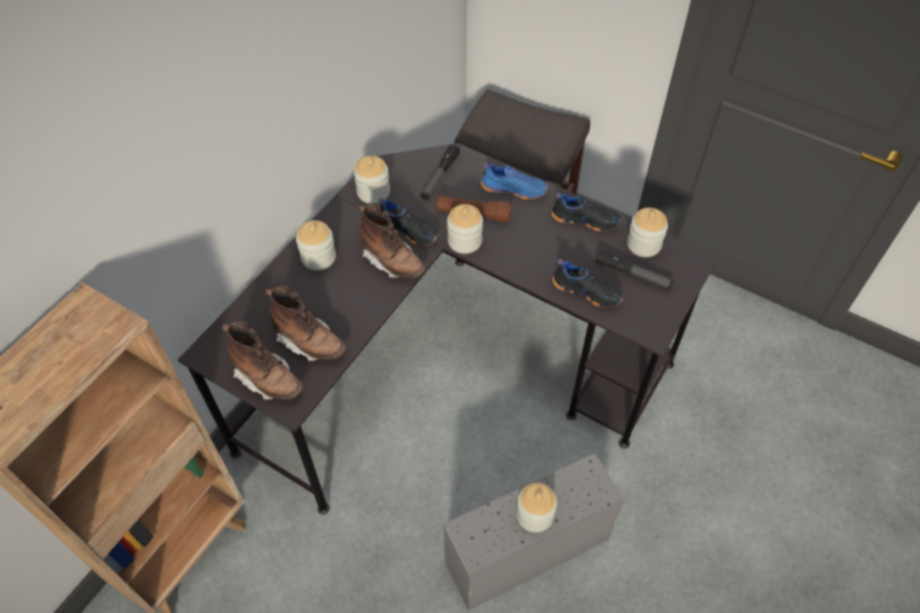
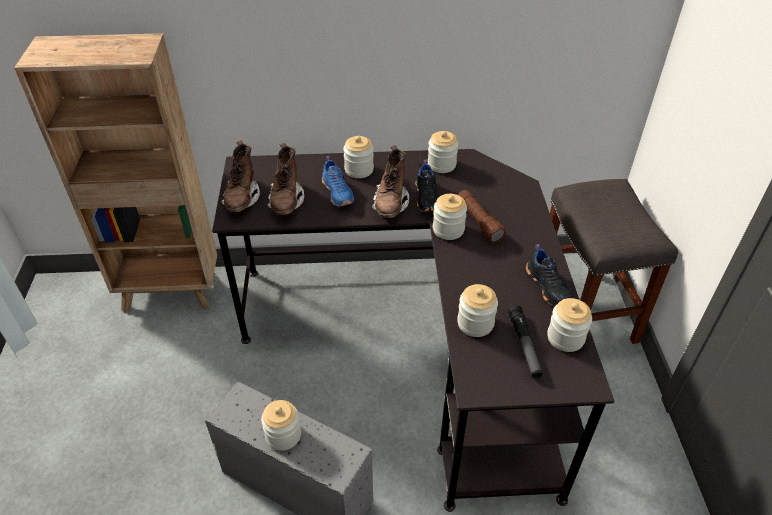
camera: 55 degrees right, 10 degrees down
(439, 177) = (493, 188): flashlight -> none
(514, 188) = (530, 230): blue shoe -> blue shoe (338, 192)
(587, 290) = (475, 323): black shoe -> jar

